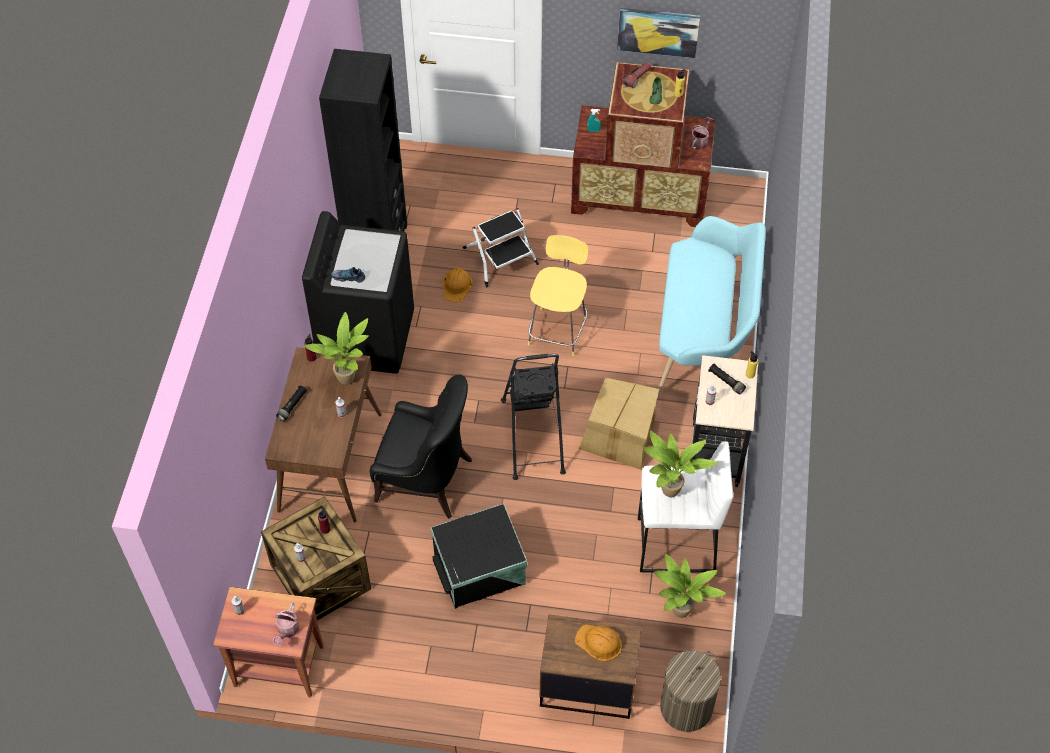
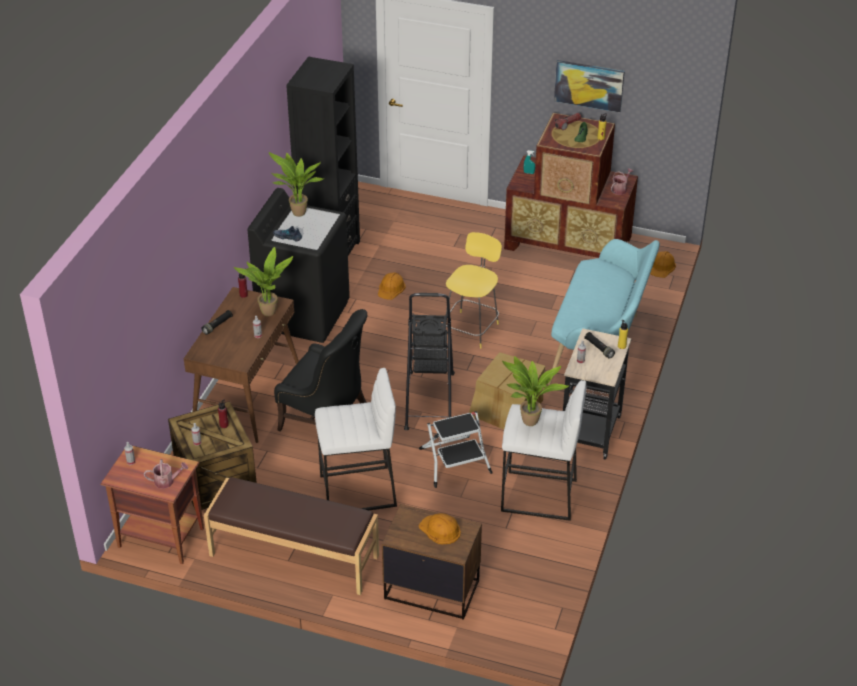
camera: 10 degrees right, 15 degrees down
(287, 631) = (167, 481): watering can -> watering can turned 120 degrees counterclockwise
(430, 667) = (293, 556): none -> brown bench
(481, 570) = (358, 491): black storage box -> white stool
(499, 257) = (433, 272): step ladder -> step ladder (454, 462)
(680, 614) = (530, 547): potted plant -> potted plant (297, 214)
(686, 707) = (518, 618): laundry basket -> none
(748, 215) = (662, 267): none -> orange hard hat

